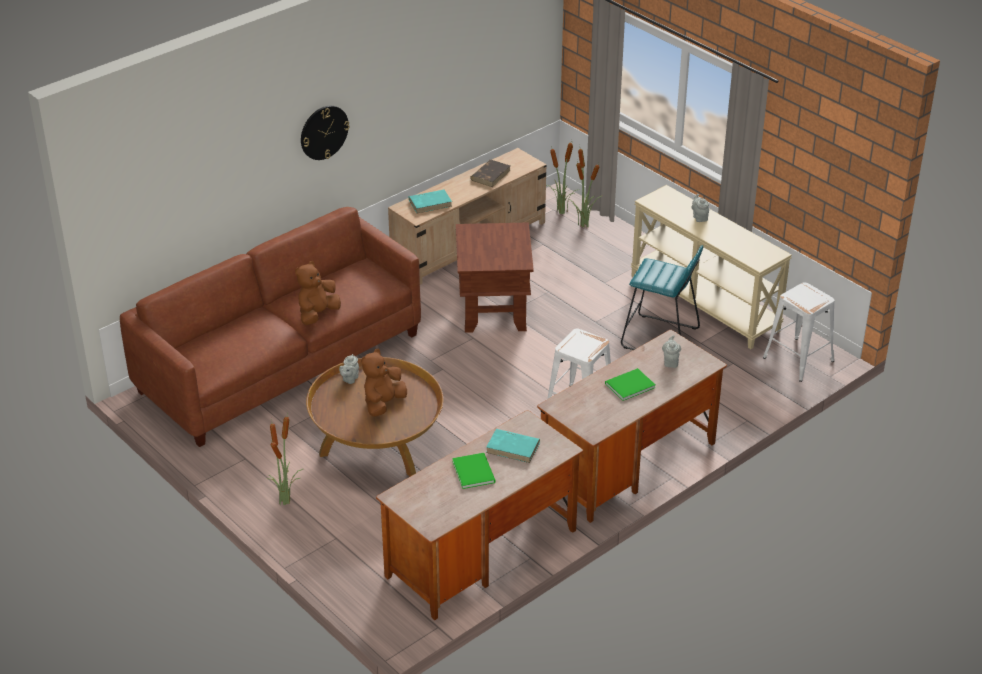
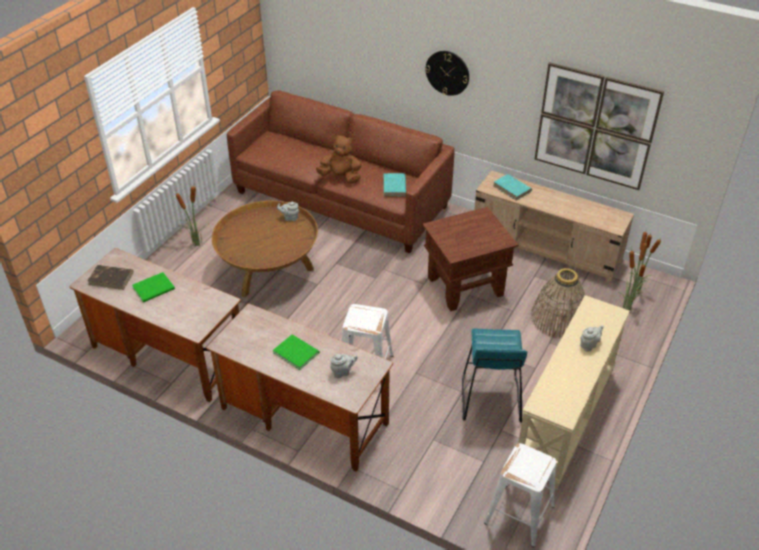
camera: 70 degrees right, 5 degrees up
(383, 404) = (268, 241): brown plush toy -> none
(468, 87) = (595, 126): none -> picture
(490, 175) = (578, 209): brown book -> brown book (111, 278)
(513, 448) = (189, 302): turquoise book -> turquoise book (394, 186)
(574, 267) = (558, 318): none -> basket

